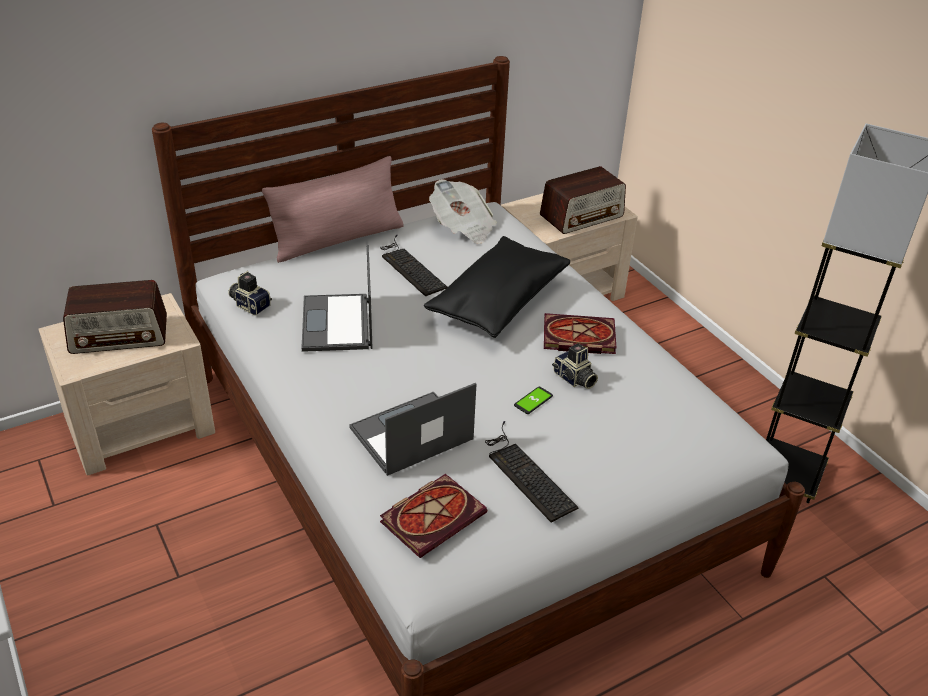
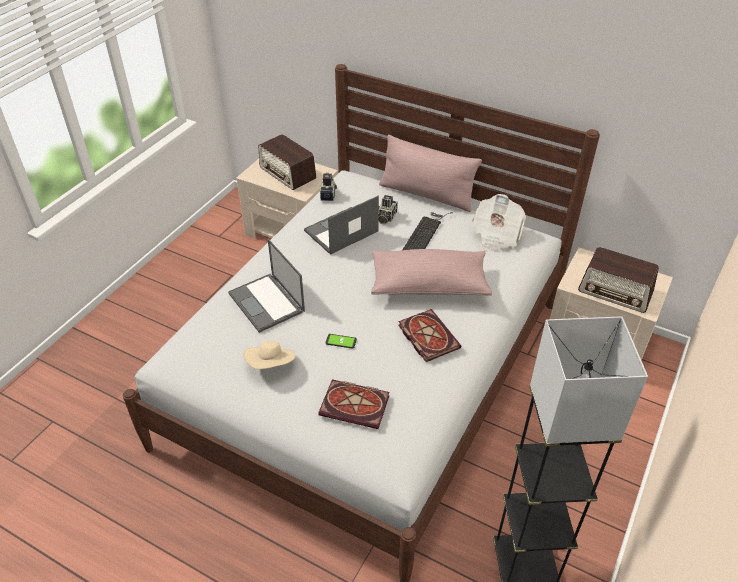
camera: 60 degrees right, 5 degrees up
(410, 435) = (267, 303): laptop -> laptop turned 150 degrees counterclockwise
(433, 516) = (209, 341): book -> book (356, 405)
(498, 302) = (429, 285): black pillow -> pink pillow
(525, 473) = (271, 365): keyboard -> beige hat
(574, 379) = (380, 352): camera -> camera (386, 217)

